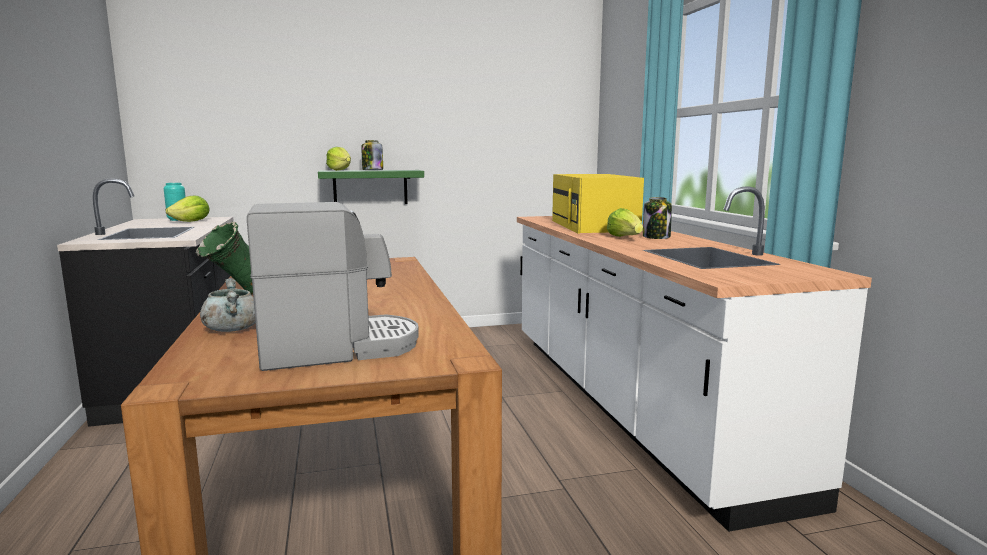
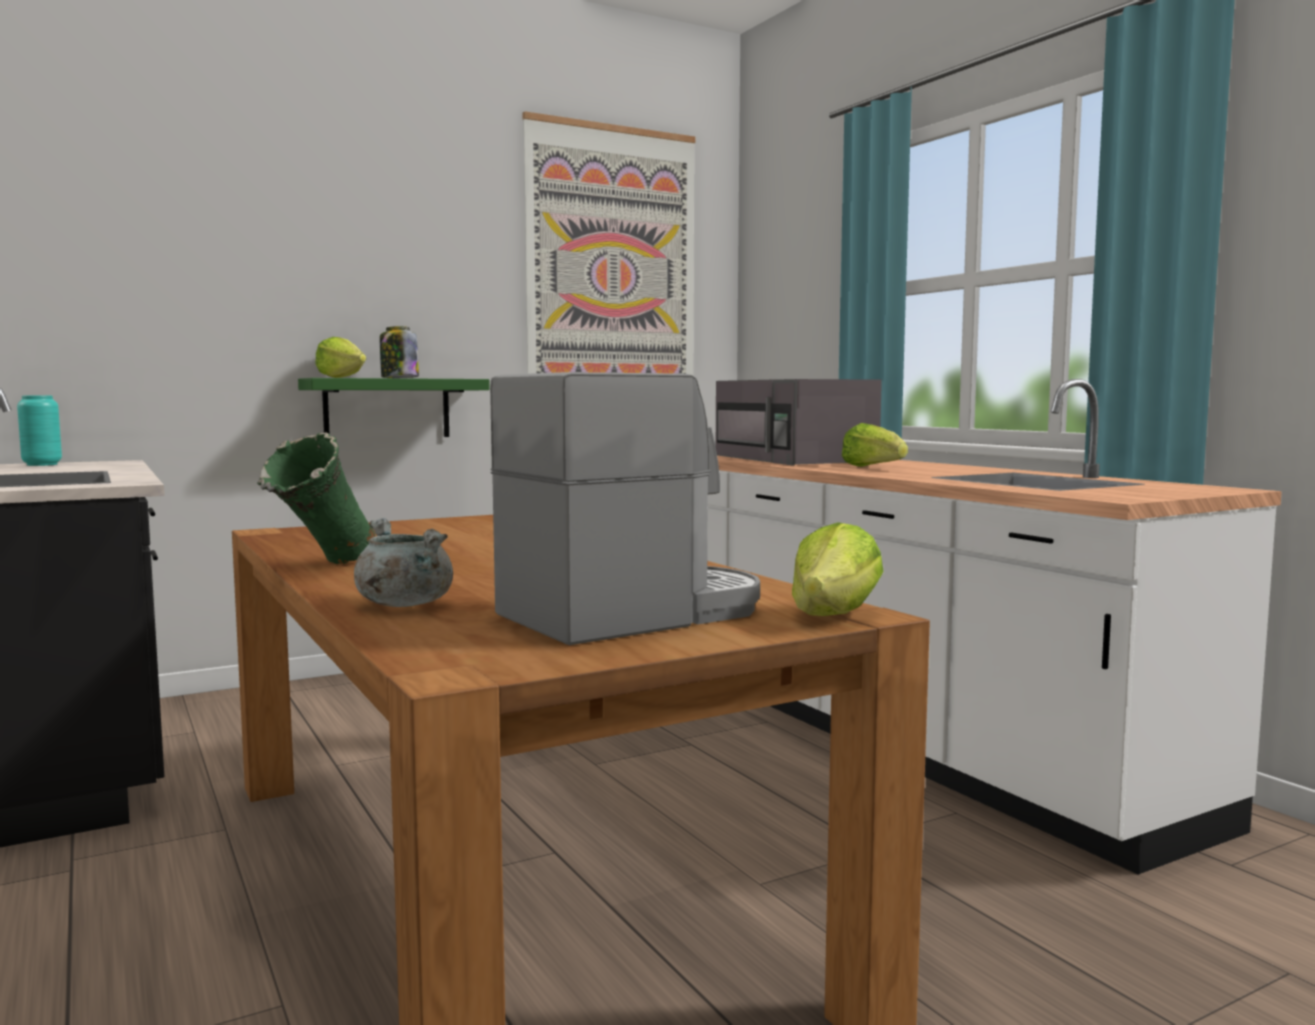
camera: 15 degrees left, 5 degrees down
(191, 222) = (80, 466): lettuce -> lettuce (834, 615)
(511, 103) = (612, 275): none -> picture
(594, 226) = (794, 459): yellow microwave -> grey microwave
(656, 237) = (914, 466): jar -> none

